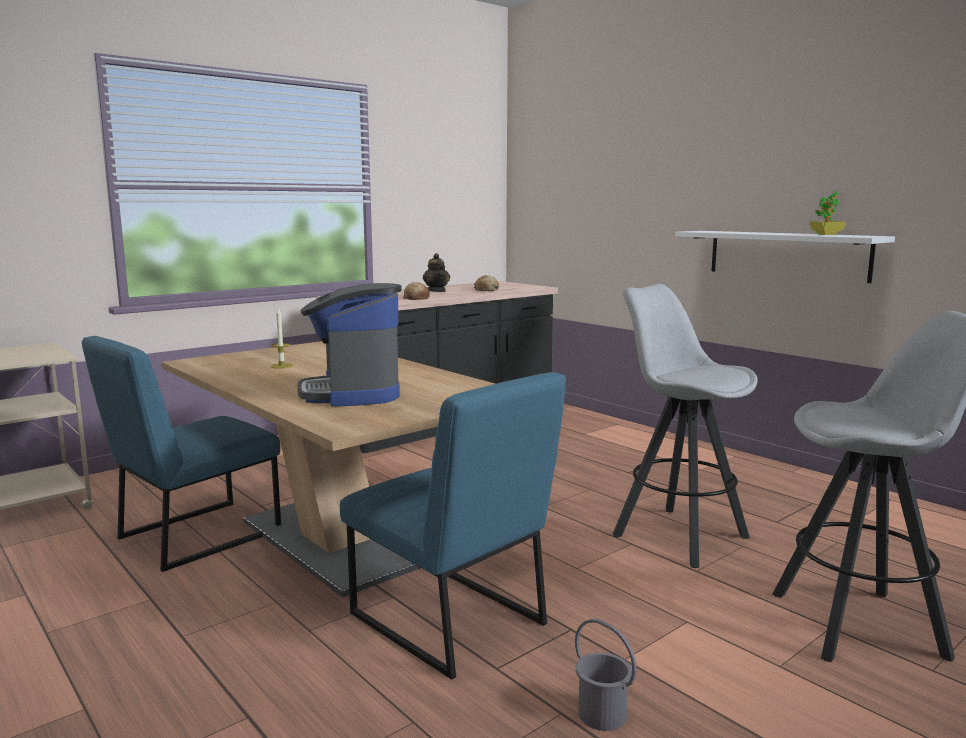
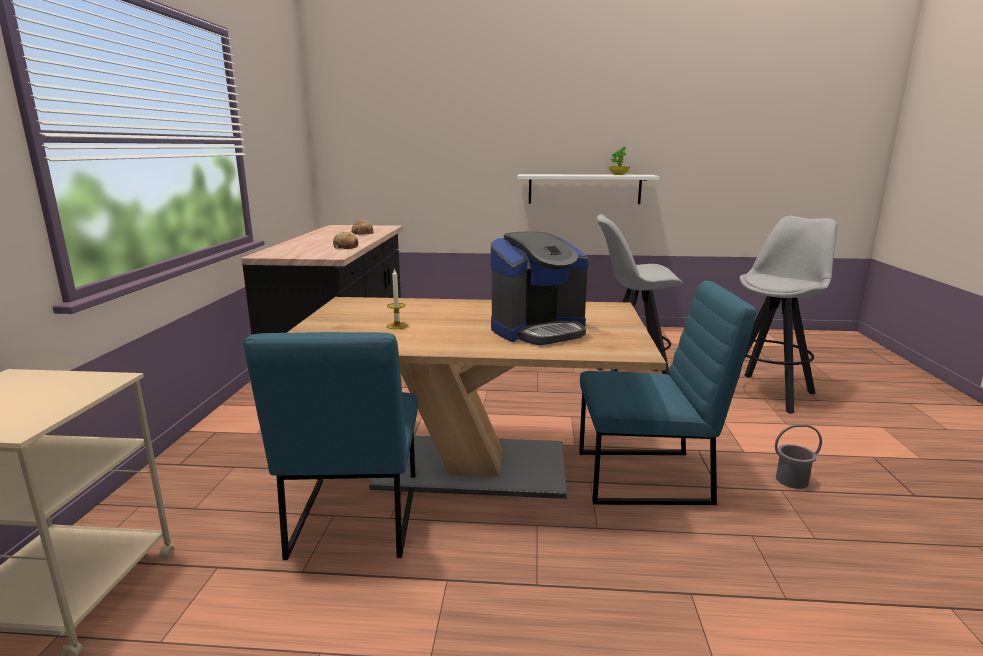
camera: 45 degrees left, 5 degrees up
(352, 393) = (538, 330): coffee machine -> coffee machine turned 60 degrees counterclockwise
(436, 291) = (329, 239): teapot -> none

